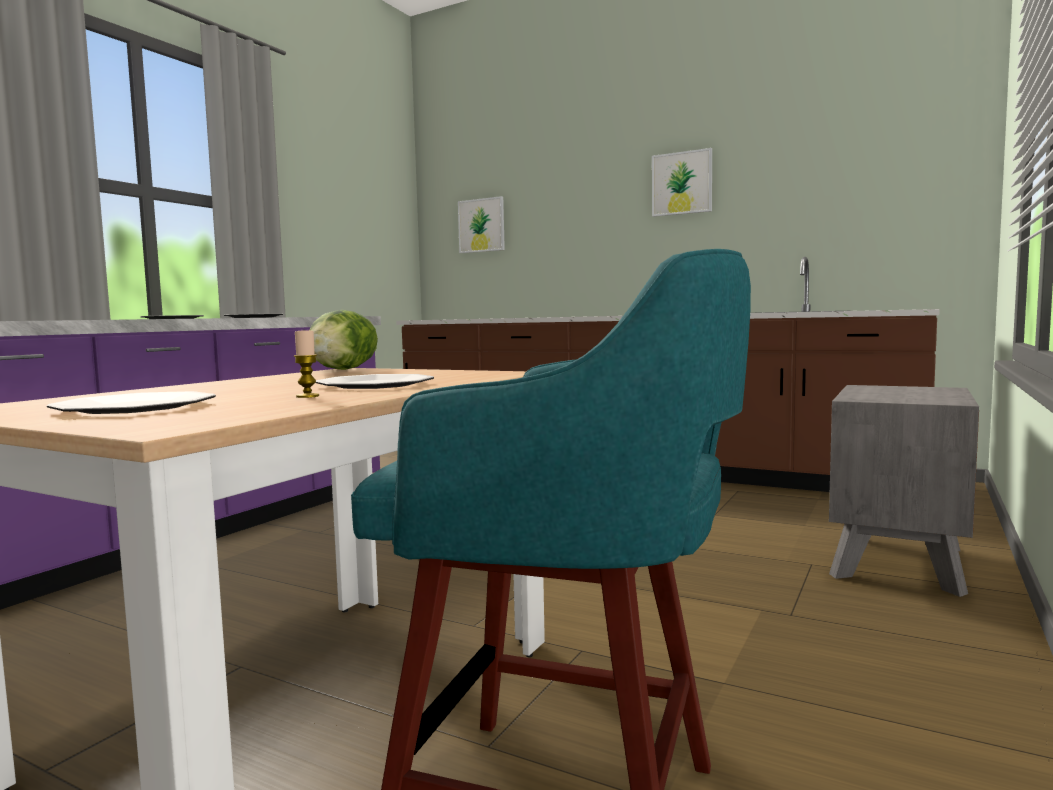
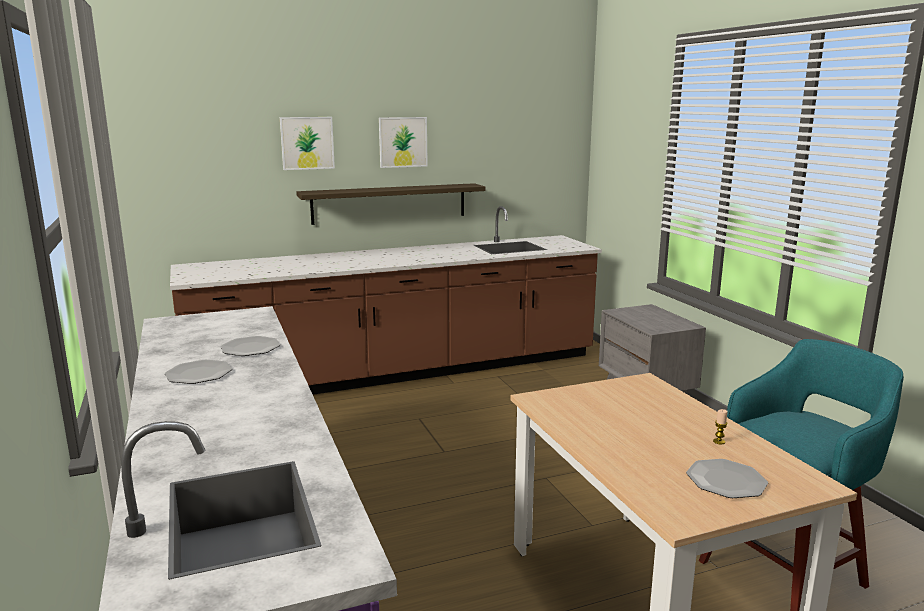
camera: 50 degrees left, 10 degrees up
(342, 370) = (540, 400): lettuce -> none
(375, 385) = (676, 418): plate -> none
(481, 225) = (201, 167): picture -> picture (307, 143)
(663, 260) = (389, 203): none -> shelf

